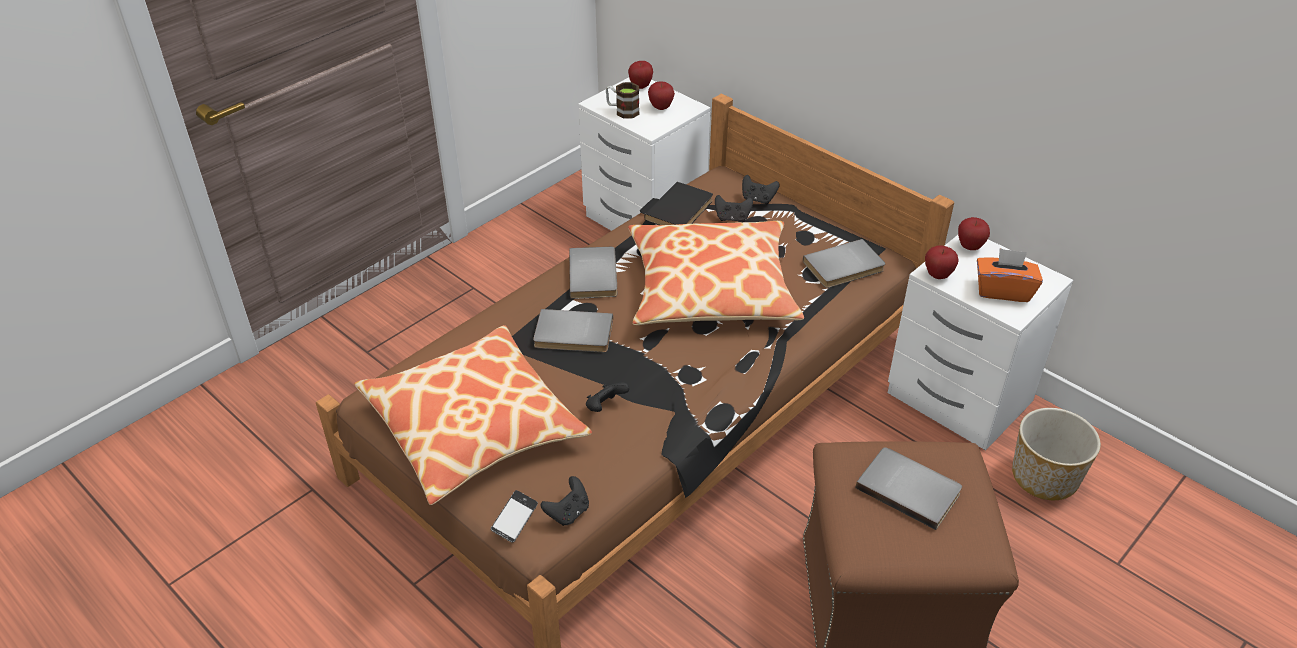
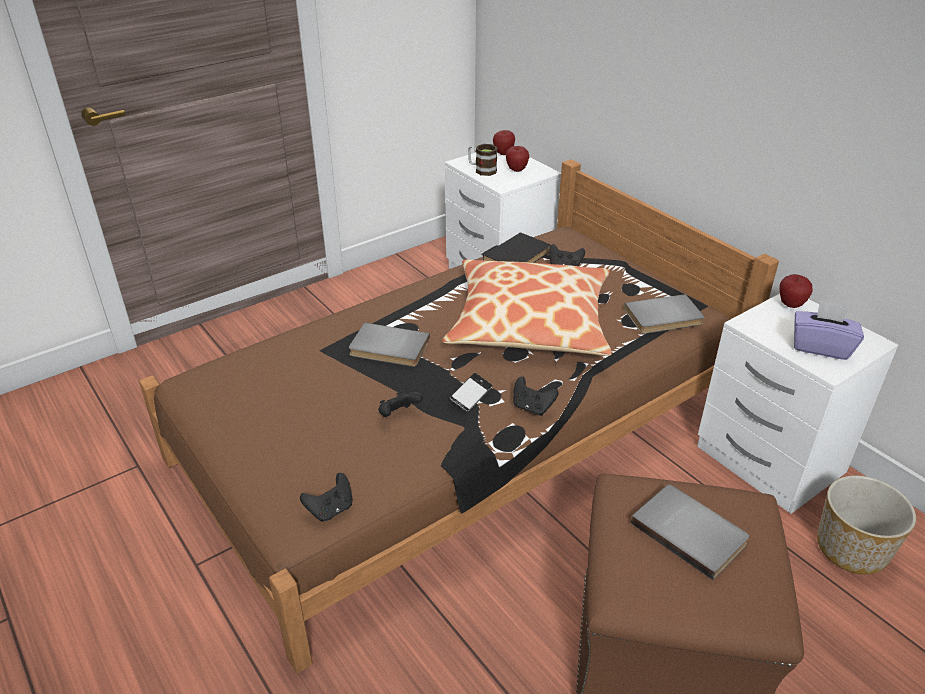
camera: 10 degrees right, 5 degrees down
(473, 426) = (268, 417): pillow -> none
(514, 519) = (276, 509): phone -> phone (471, 395)
(595, 275) = (425, 301): grey book -> none
(758, 199) = (592, 254): black game controller -> black game controller (532, 407)
(937, 275) = (753, 326): apple -> none
(1003, 290) = (820, 347): orange tissue box -> purple tissue box

